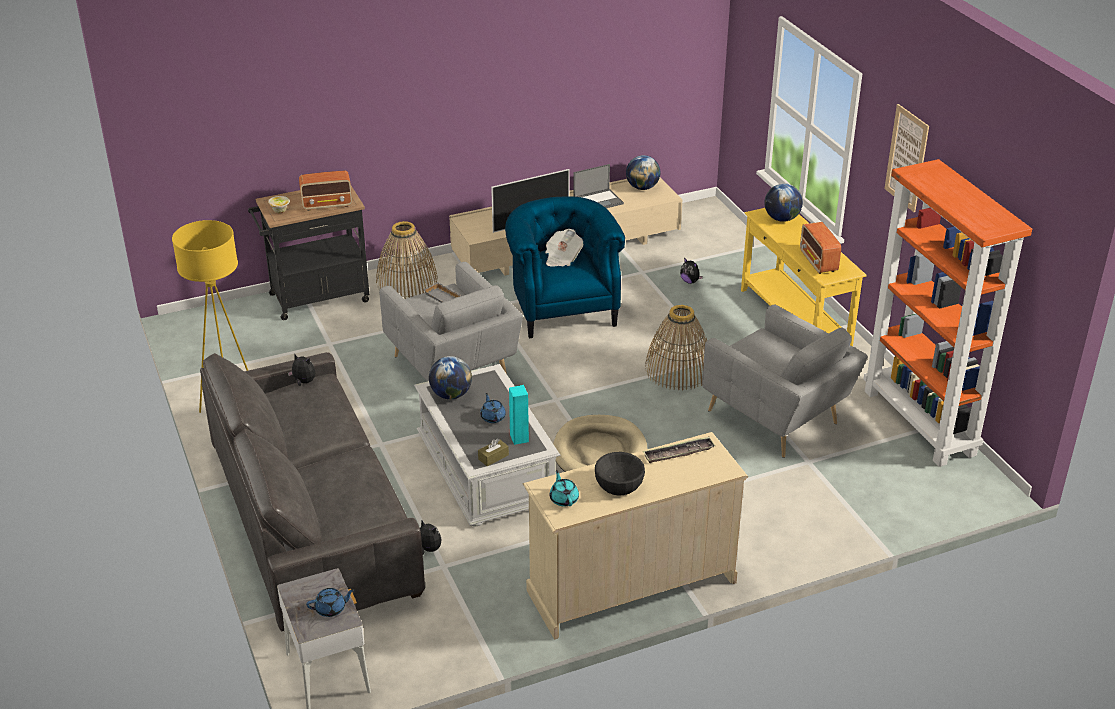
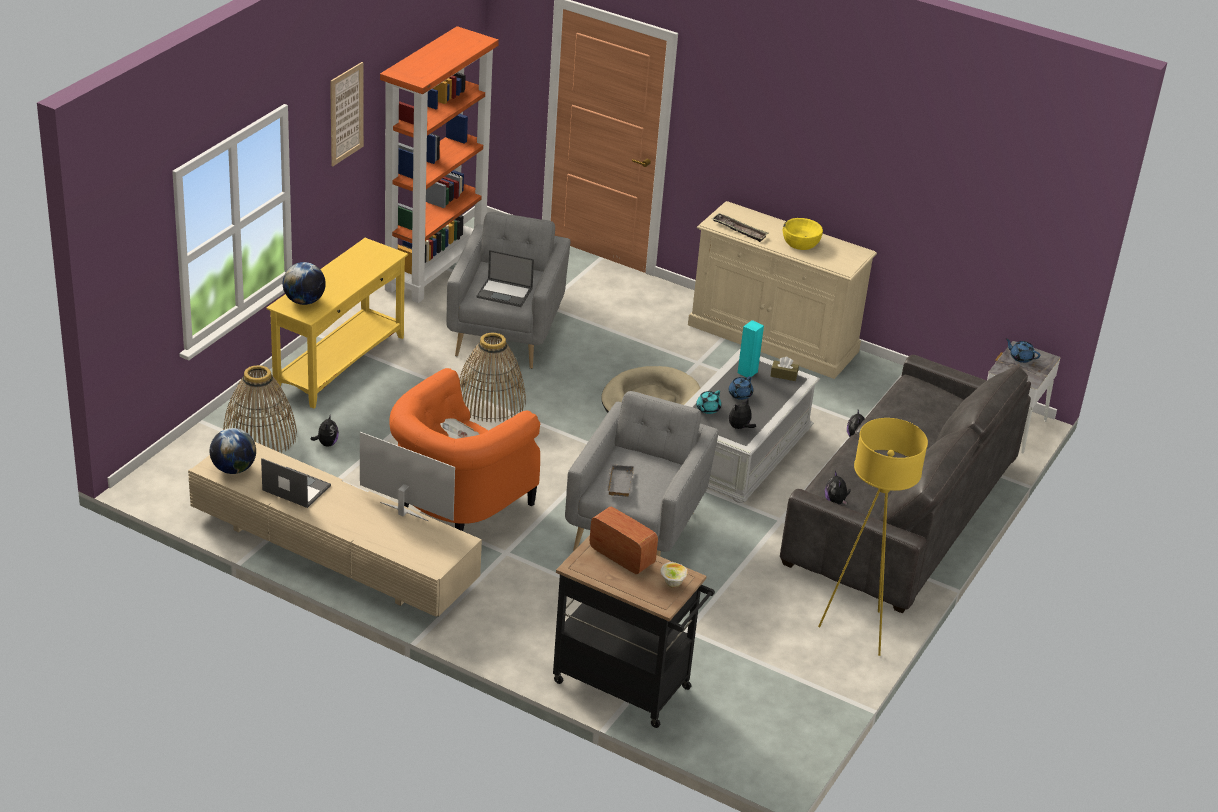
camera: 130 degrees left, 0 degrees up
(407, 283) = (524, 633): basket -> basket (260, 436)
(451, 395) = (740, 428): globe -> plush toy
(562, 307) = (458, 505): blue armchair -> orange armchair
(564, 499) = (844, 257): turquoise teapot -> turquoise teapot (707, 409)
(619, 483) = (800, 242): black bowl -> yellow bowl
(754, 349) = (505, 293): none -> laptop
(818, 262) = (368, 263): radio -> none

